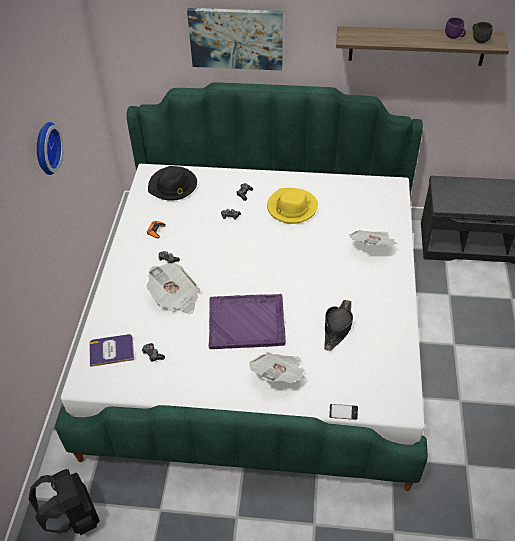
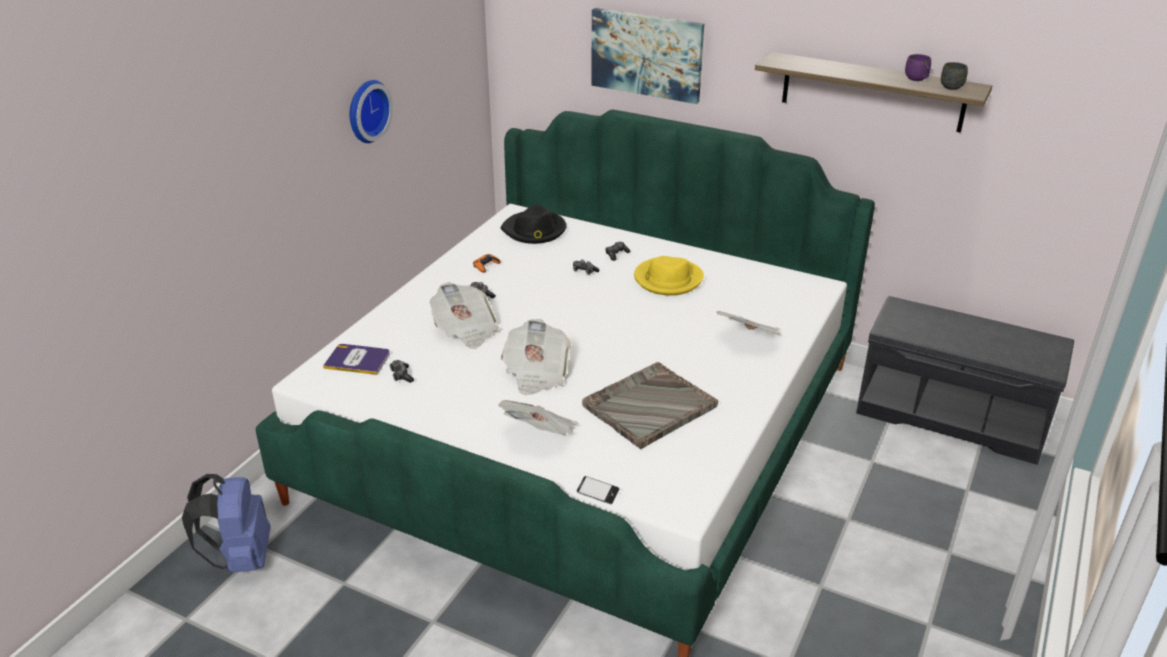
camera: 20 degrees right, 15 degrees down
(74, 517) = (241, 558): black backpack -> blue backpack
(247, 322) = (536, 374): purple tray -> newspaper
(337, 327) = (648, 407): black hat -> grey tray

